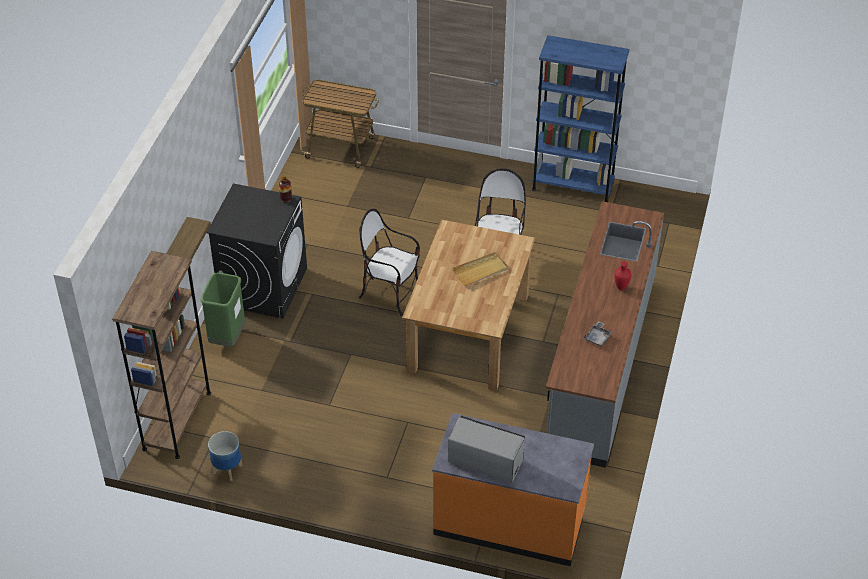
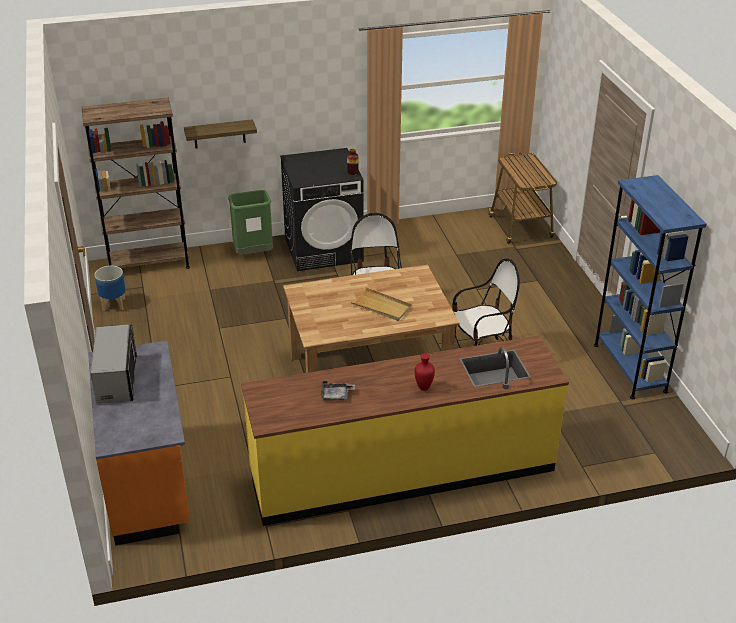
camera: 60 degrees right, 10 degrees down
(600, 363) = (402, 472): grey counter -> yellow counter

